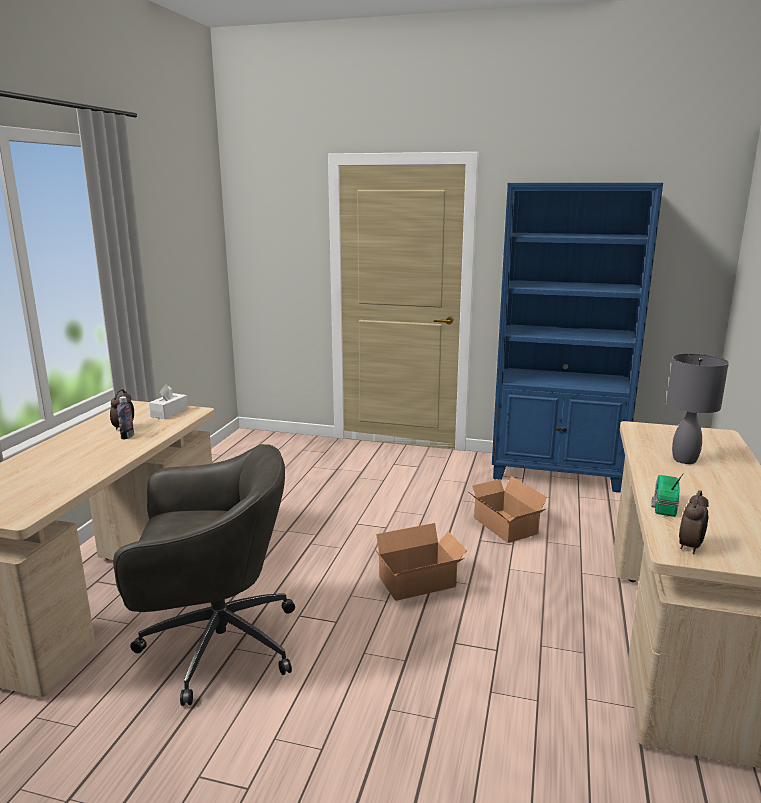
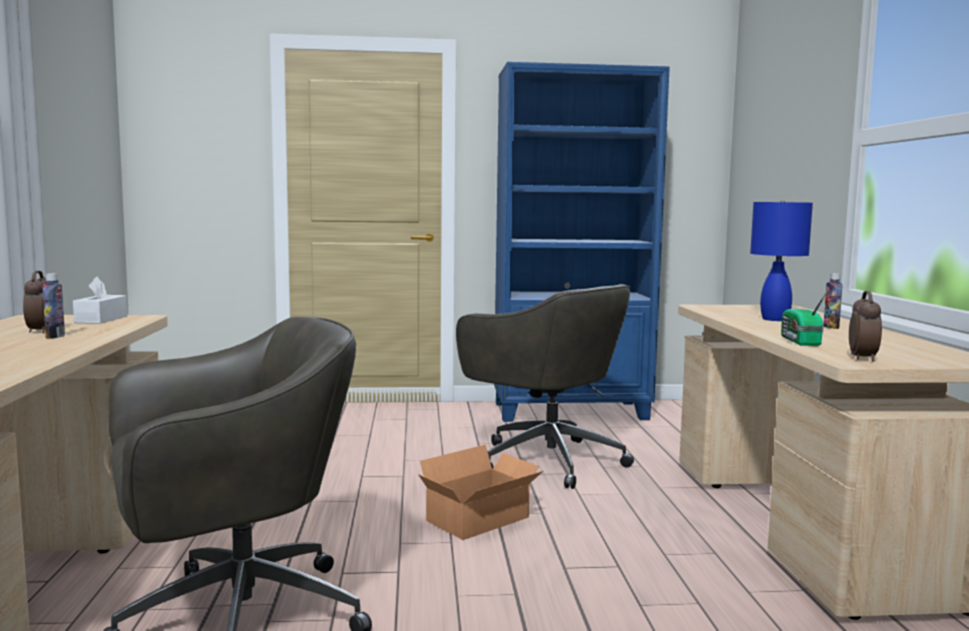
camera: 20 degrees left, 10 degrees down
(504, 527) = (546, 460): cardboard box -> grey office chair
(685, 460) = (775, 319): grey table lamp -> blue table lamp
(725, 481) = (831, 327): none -> bottle

